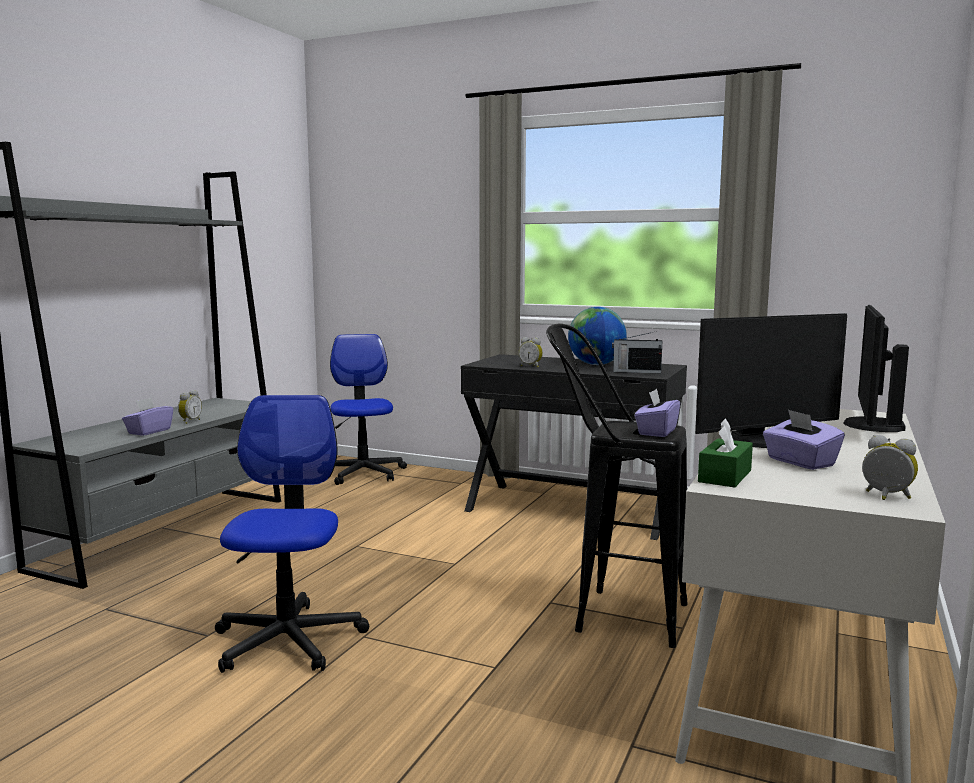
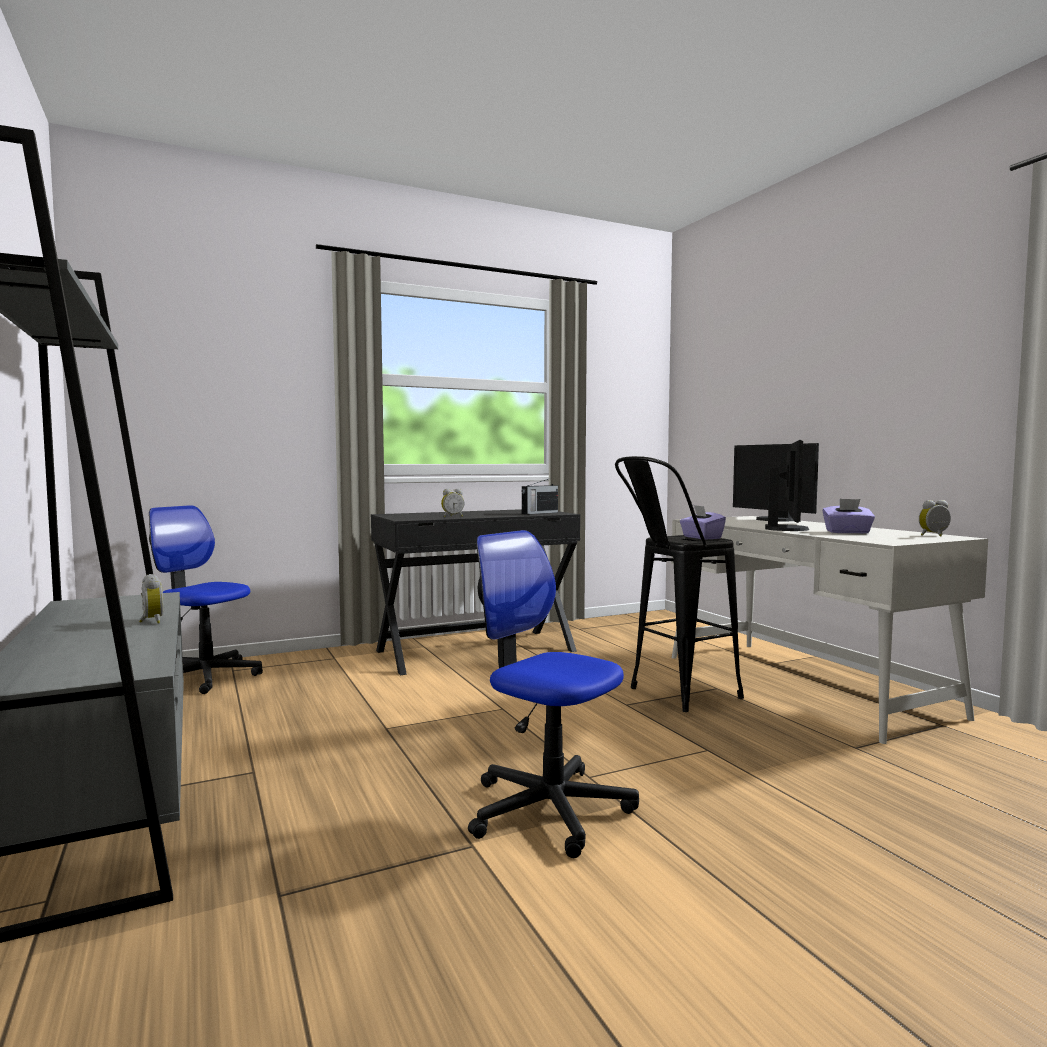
camera: 50 degrees left, 5 degrees down
(149, 431) = (143, 638): purple tissue box -> none
(596, 364) = (488, 512): globe -> none
(725, 476) = (866, 539): green tissue box -> none

